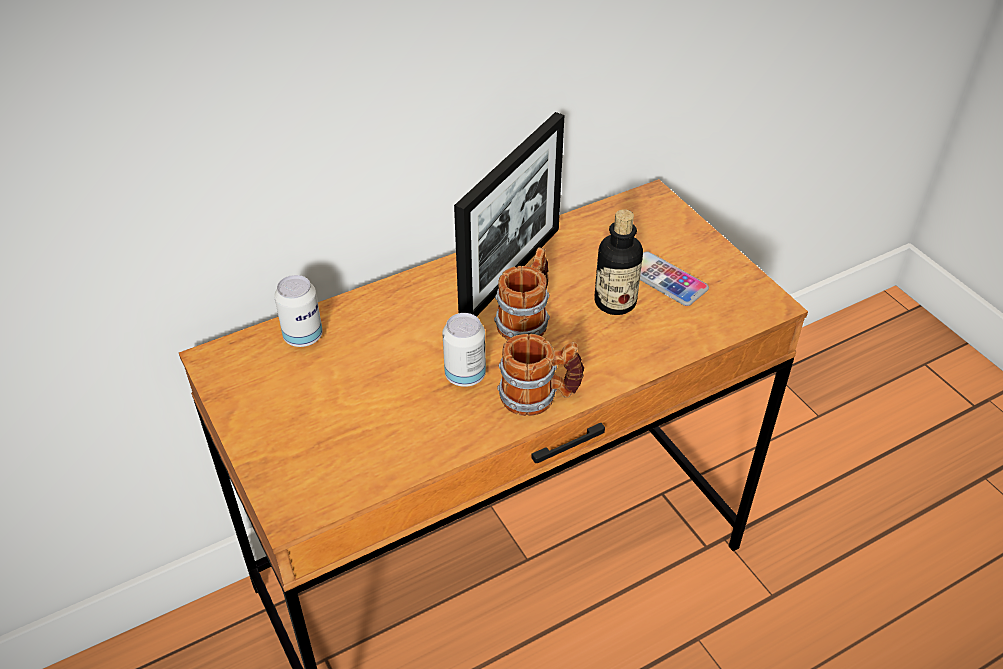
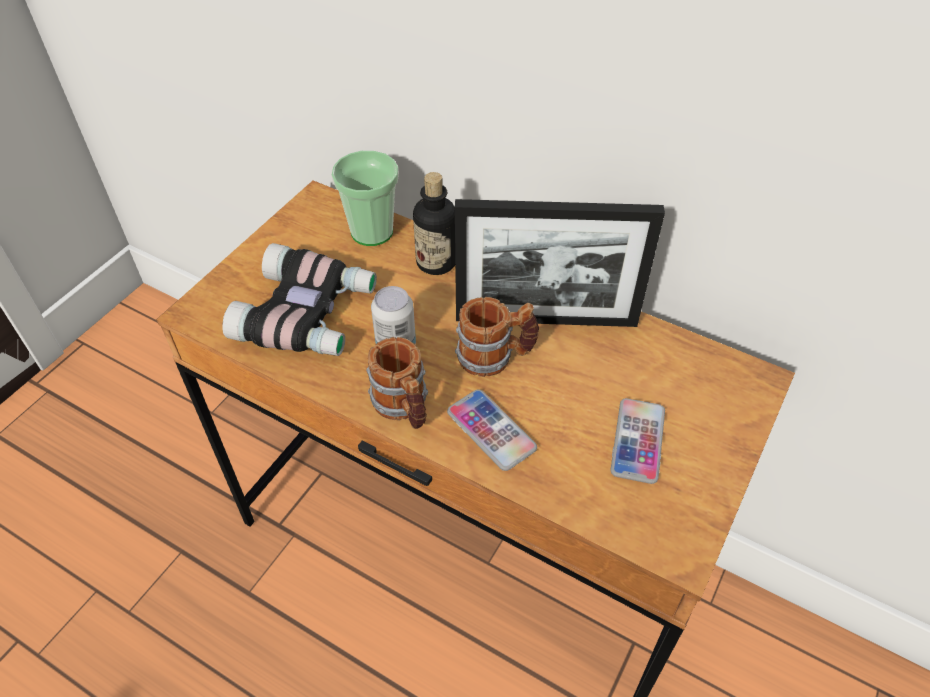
camera: 60 degrees right, 5 degrees up
(303, 336) = (372, 232): can -> cup
(374, 421) = (308, 314): none -> binoculars
(601, 353) = (491, 430): none -> phone
(615, 302) = (570, 412): bottle -> bottle (436, 262)

